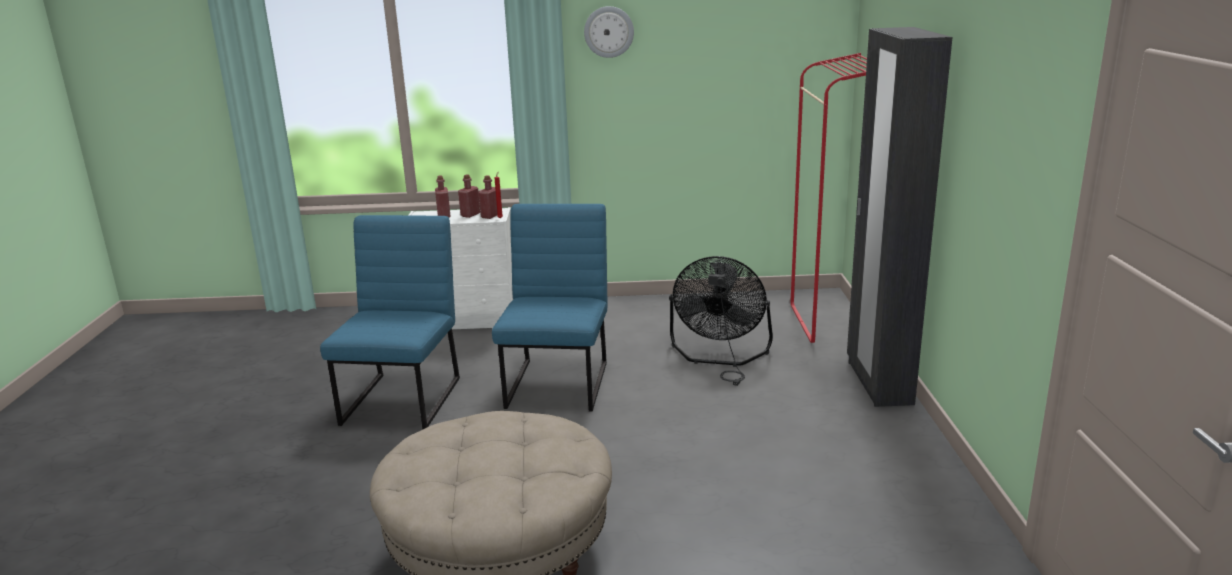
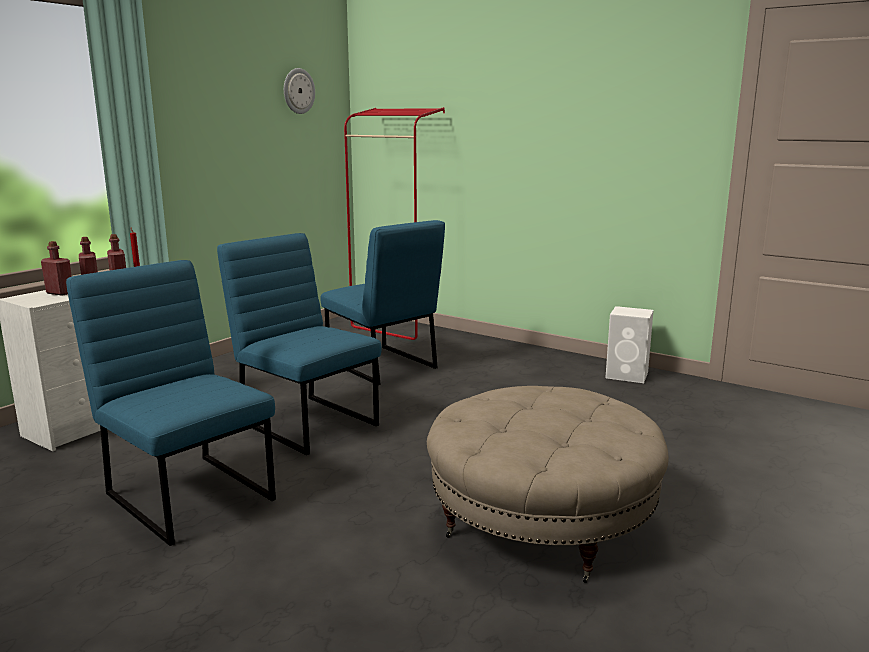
camera: 55 degrees left, 5 degrees down
(609, 32) = (179, 80): wall clock -> wall clock (298, 91)
(720, 358) = (382, 366): black fan -> blue chair
(878, 383) = (495, 344): black wardrobe -> none
(927, 489) = (628, 375): none -> white speaker

